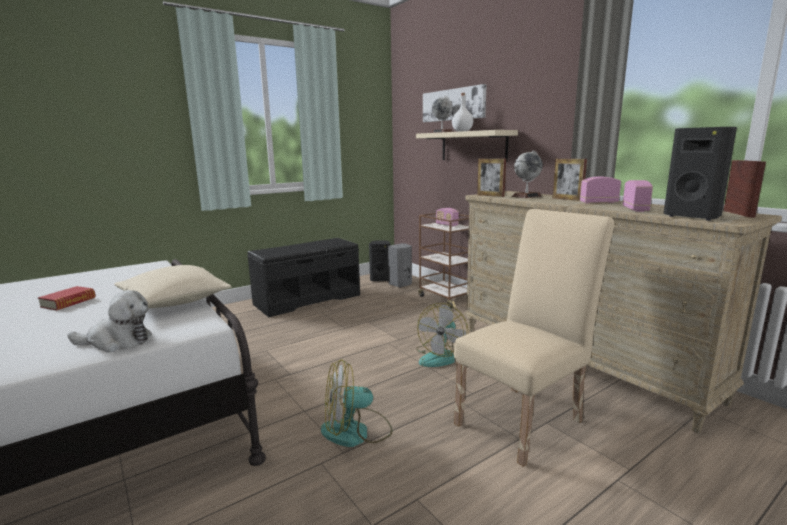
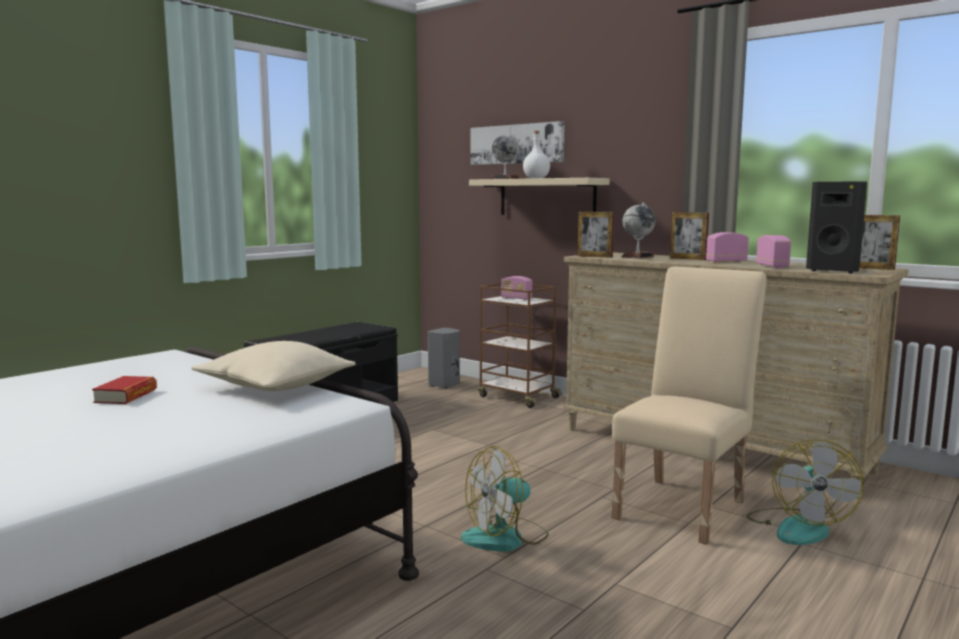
camera: 15 degrees left, 5 degrees down
(117, 342) = (274, 424): plush toy -> none
(381, 279) = (412, 380): black speaker -> none
(440, 356) = (553, 458): fan -> fan (798, 527)
(738, 214) = (870, 268): picture frame -> picture frame turned 135 degrees clockwise

